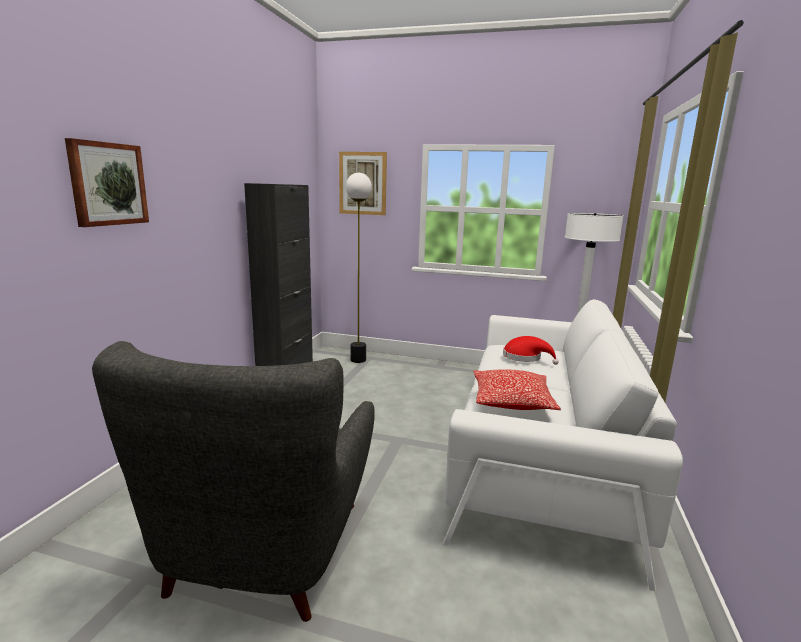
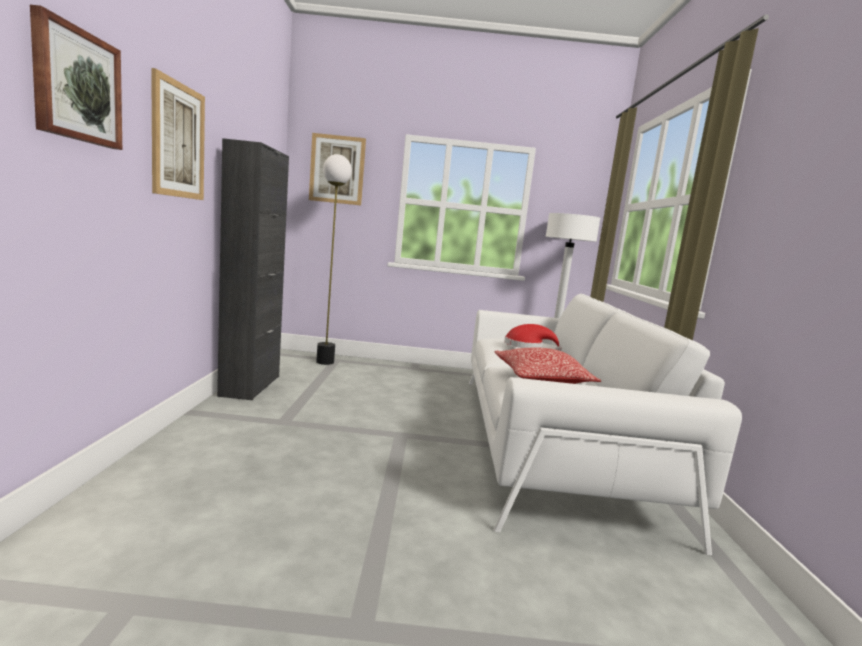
camera: 15 degrees left, 5 degrees down
(202, 197) = (178, 141): none -> picture
(266, 551) = (291, 558): grey armchair -> none

